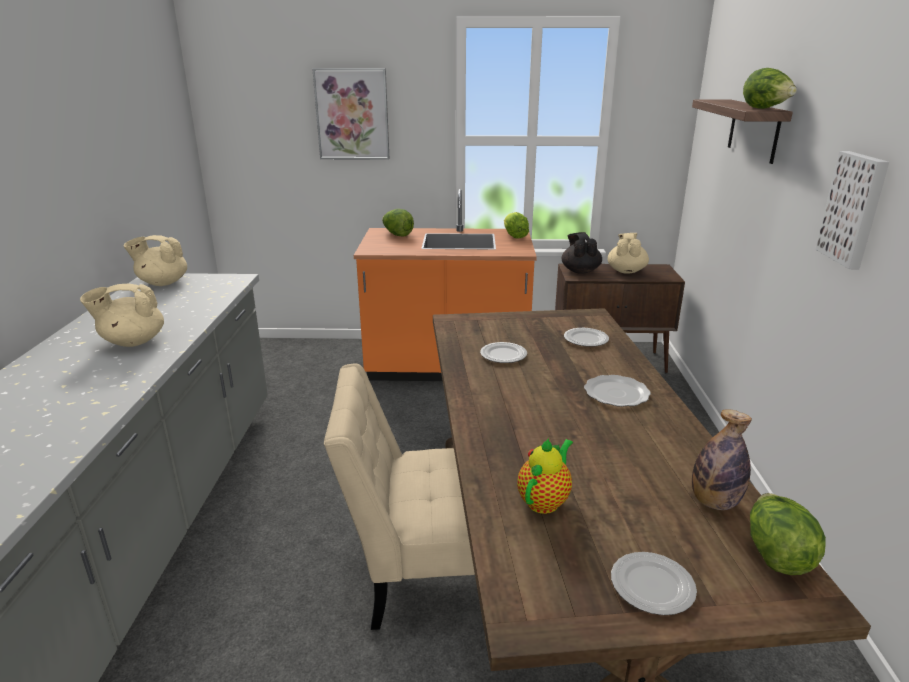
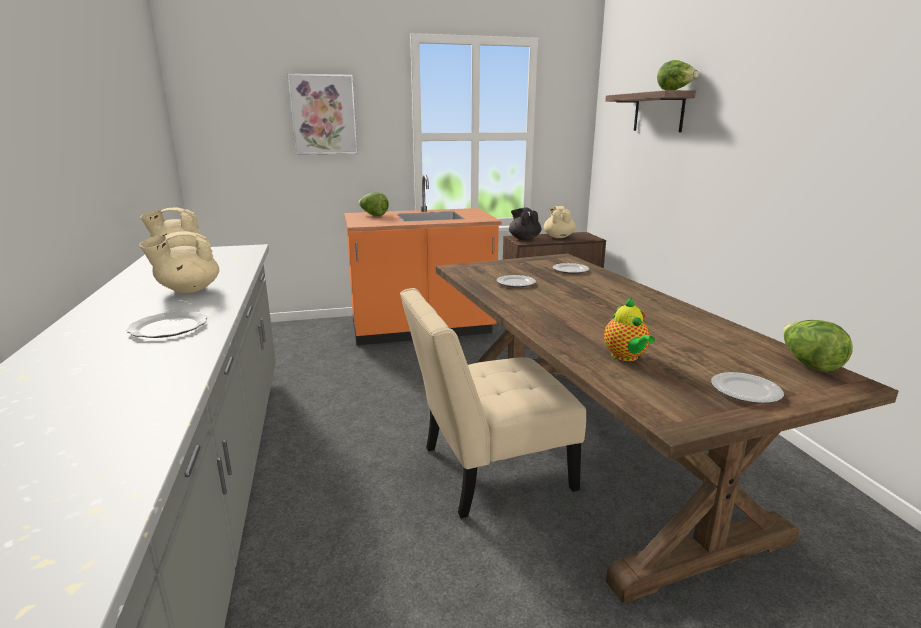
camera: 15 degrees left, 5 degrees down
(514, 236) = (471, 212): lettuce -> none
(545, 500) = (626, 357): teapot -> teapot turned 150 degrees clockwise
(617, 393) = (622, 296): plate -> plate (170, 327)
(714, 502) = (743, 344): bottle -> none
(854, 209) = (766, 144): picture -> none

